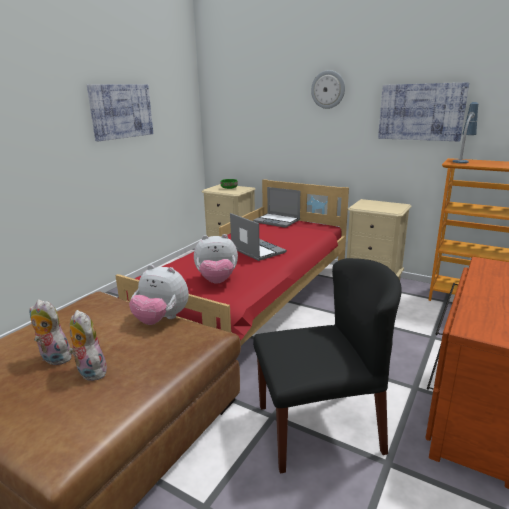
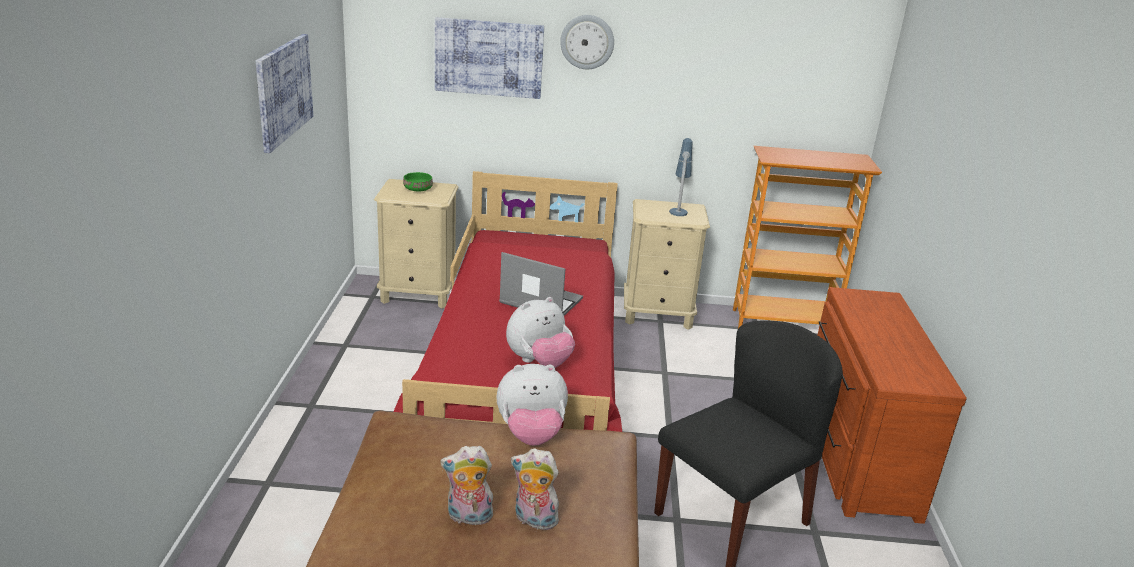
camera: 30 degrees left, 5 degrees up
(277, 221) = (513, 240): laptop -> none
(421, 112) = (719, 84): picture -> picture (489, 58)
(462, 160) = (775, 151): table lamp -> table lamp (678, 208)

